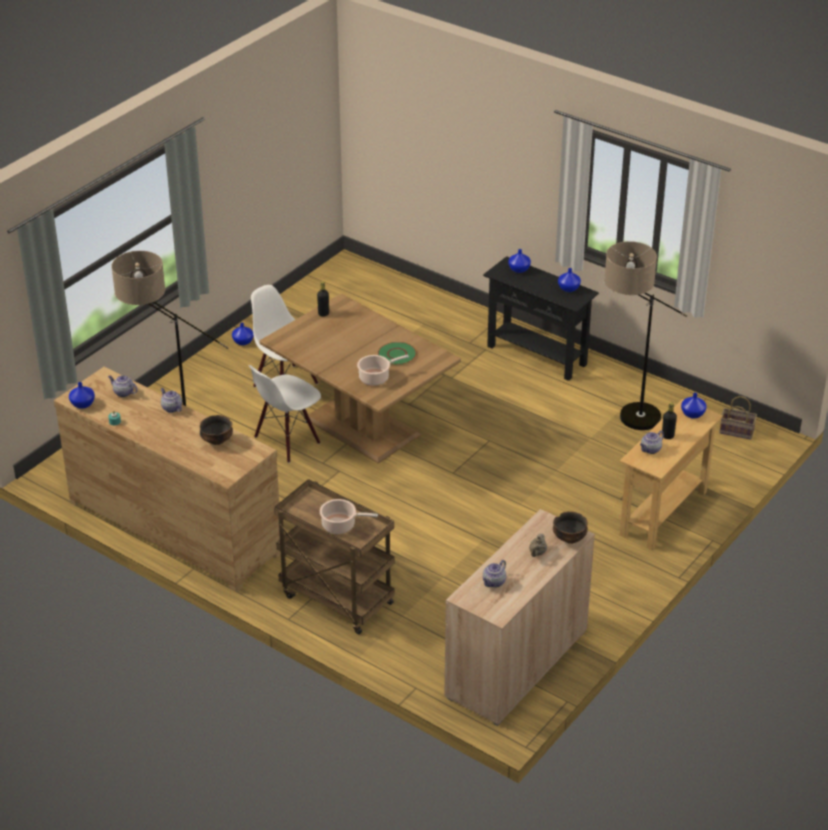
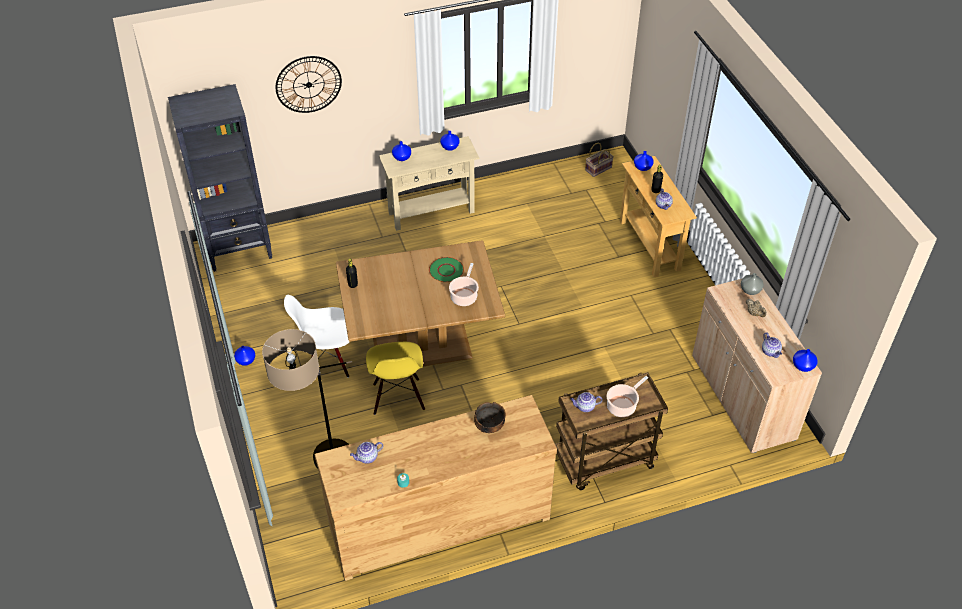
camera: 55 degrees left, 10 degrees up
(83, 404) = (358, 493): blue vase -> blue vase (803, 366)
(171, 408) = (418, 435): teapot -> teapot (585, 407)
(287, 441) = (398, 397): white chair -> yellow chair
(362, 276) = (239, 249): none -> black bookcase
(466, 141) = (308, 84): none -> wall clock
(536, 355) = (431, 212): black console table -> beige console table
(569, 538) = (750, 290): bowl -> grey vase
(627, 423) = (545, 211): floor lamp -> none

